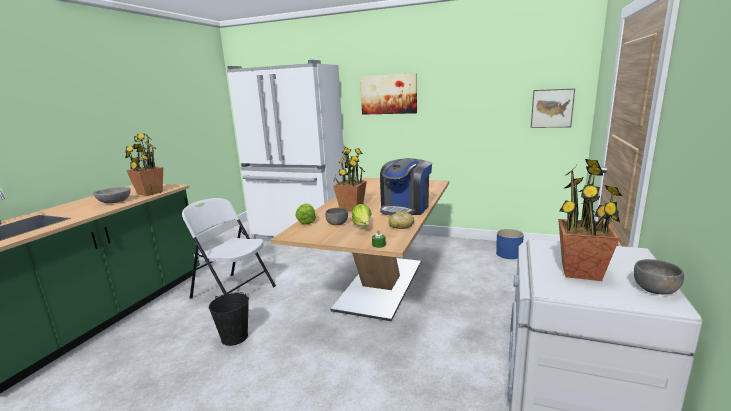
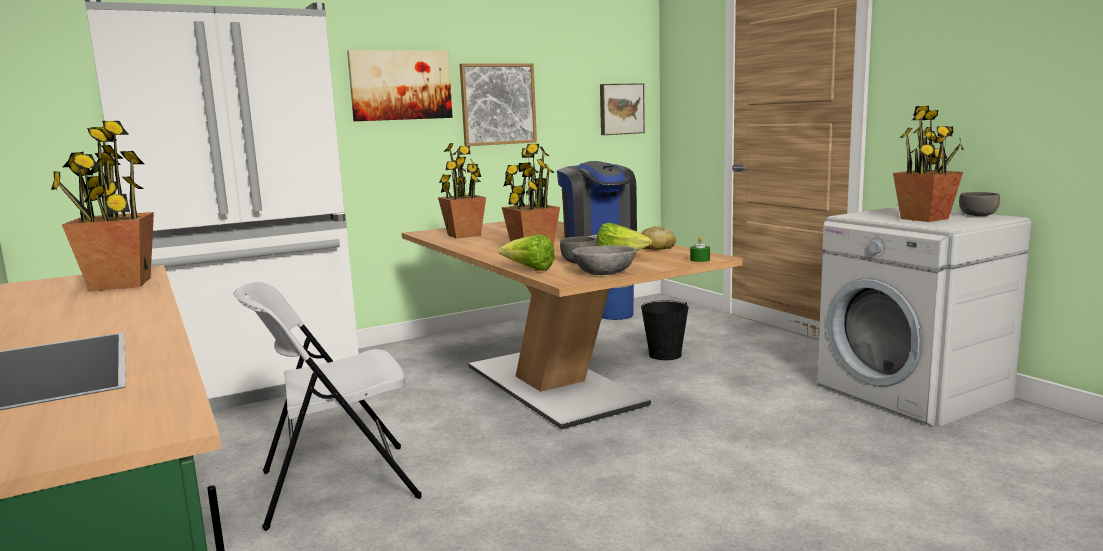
camera: 50 degrees left, 5 degrees down
(114, 202) = (94, 305): grey bowl -> grey bowl (604, 273)
(234, 337) = (501, 513): black bucket -> black bucket (665, 355)
(373, 186) = (464, 235): none -> potted plant
(449, 105) = (498, 104): none -> picture

